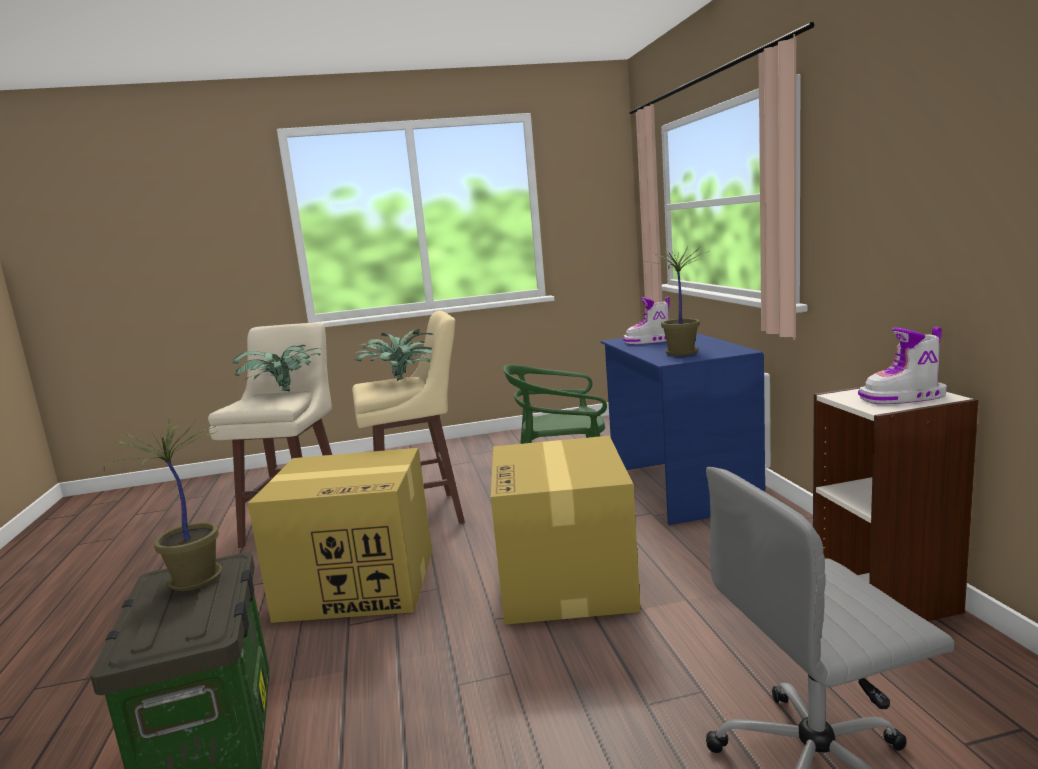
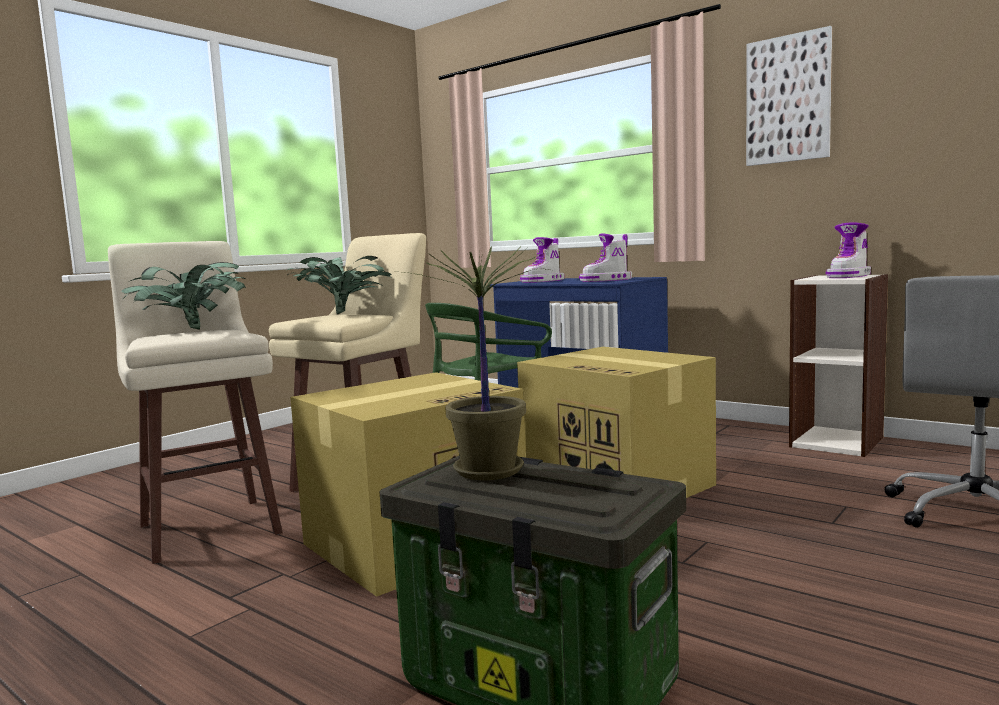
camera: 40 degrees left, 5 degrees down
(682, 353) = (606, 280): potted plant -> boot
(887, 143) = (788, 99): none -> picture

